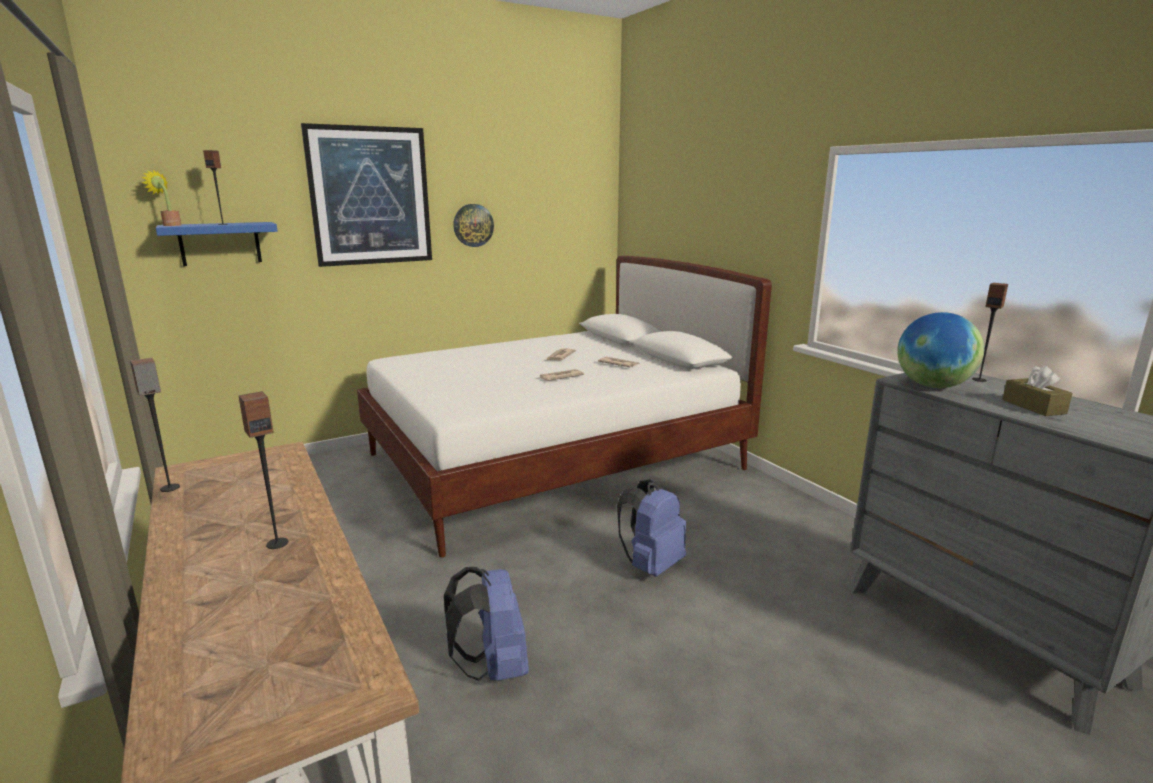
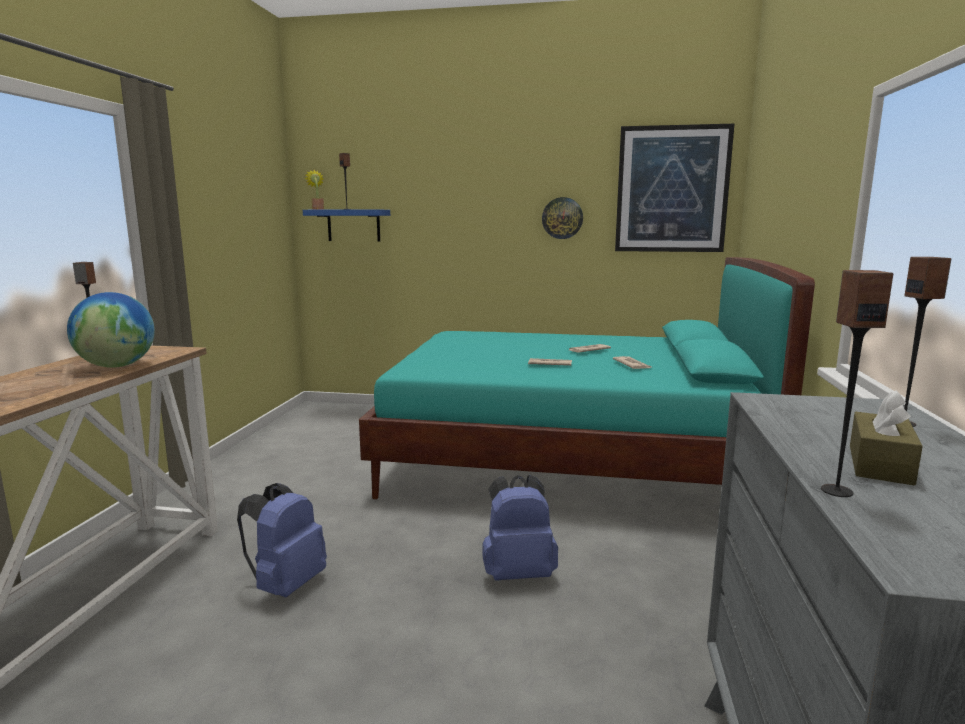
camera: 40 degrees right, 5 degrees down
(277, 543) = (48, 384): speaker -> speaker (836, 490)
(370, 196) = (468, 190): picture -> picture (672, 189)
(554, 462) = (568, 460): white bed -> turquoise bed
(932, 386) = (787, 412): globe -> globe (117, 366)

